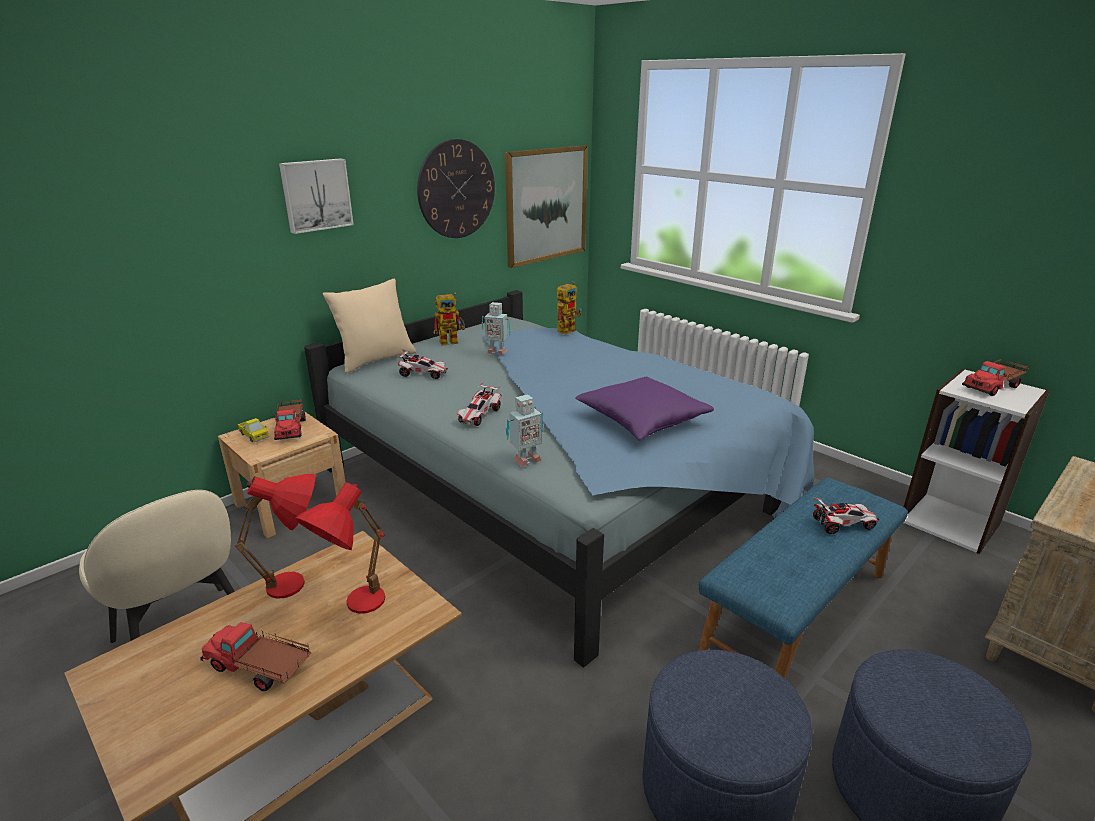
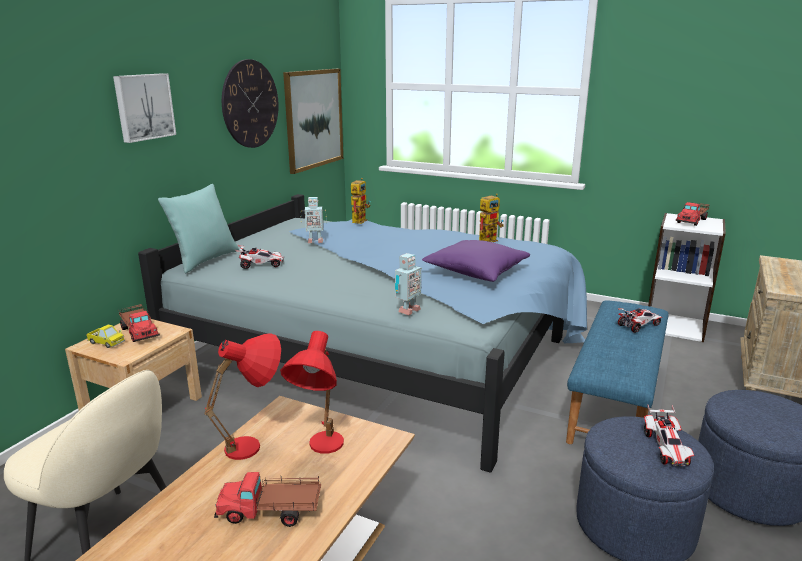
camera: 20 degrees left, 5 degrees down
(376, 360) = (205, 260): beige pillow -> turquoise pillow
(452, 341) = (264, 239): toy robot -> toy robot (489, 239)
(479, 416) = (340, 287): toy car -> toy car (666, 449)

